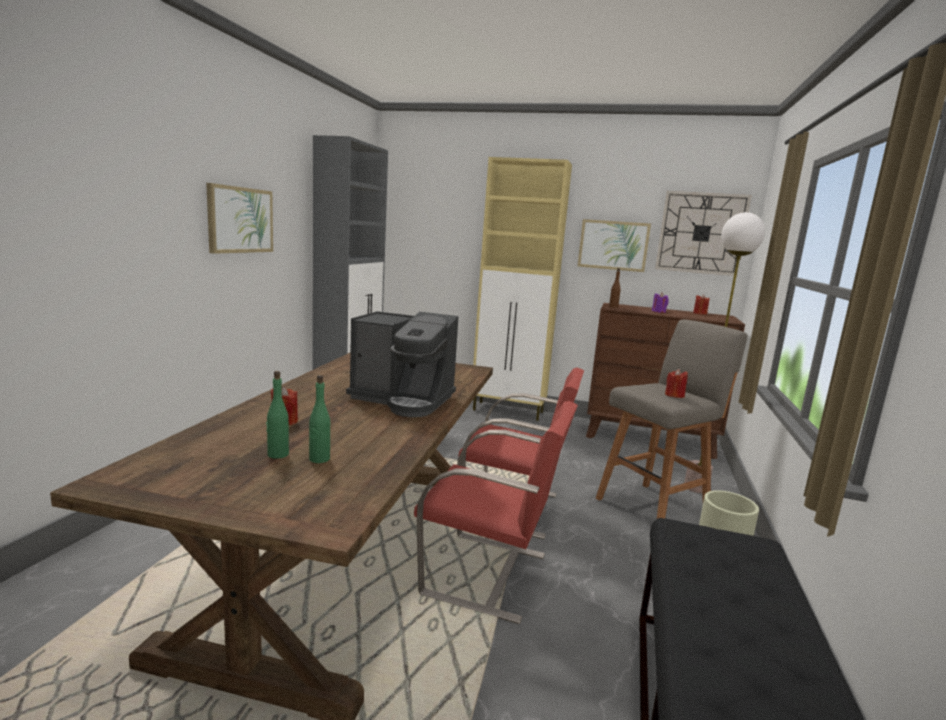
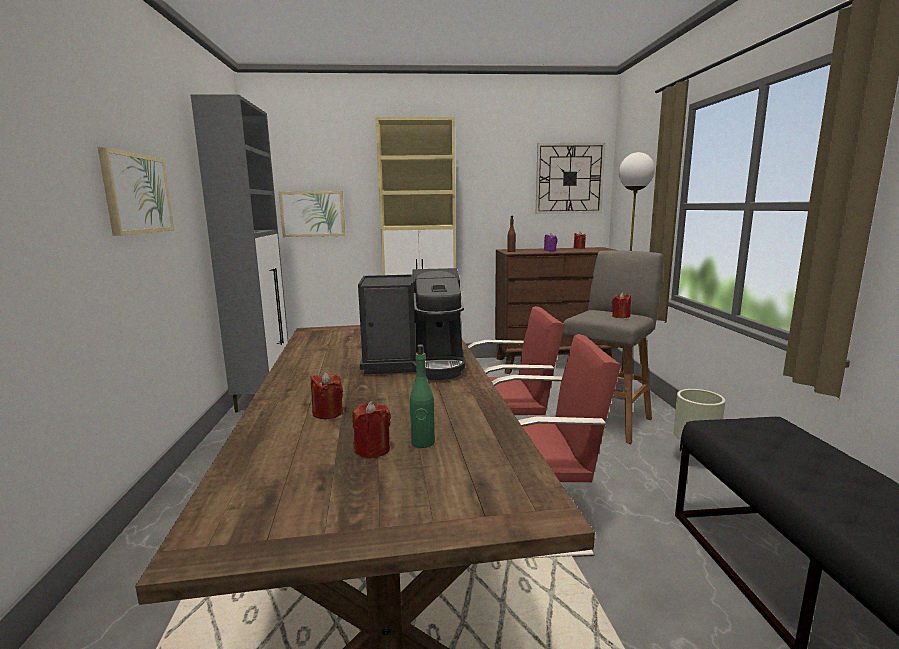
camera: 20 degrees left, 0 degrees up
(277, 454) = (372, 450): green bottle -> red candle
(613, 245) = (497, 196): picture -> picture (312, 214)

